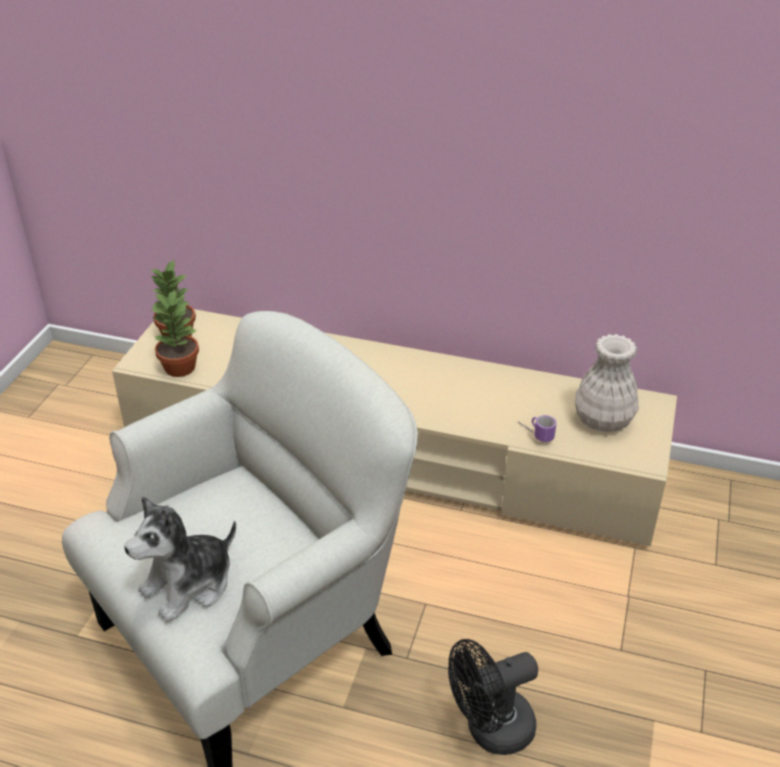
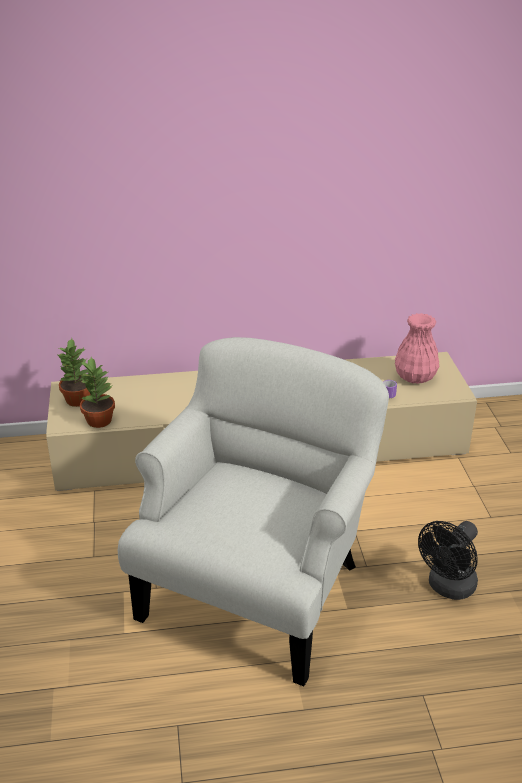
camera: 25 degrees left, 5 degrees down
(189, 585) = (250, 539): plush toy -> none
(603, 420) = (415, 377): white vase -> pink vase

